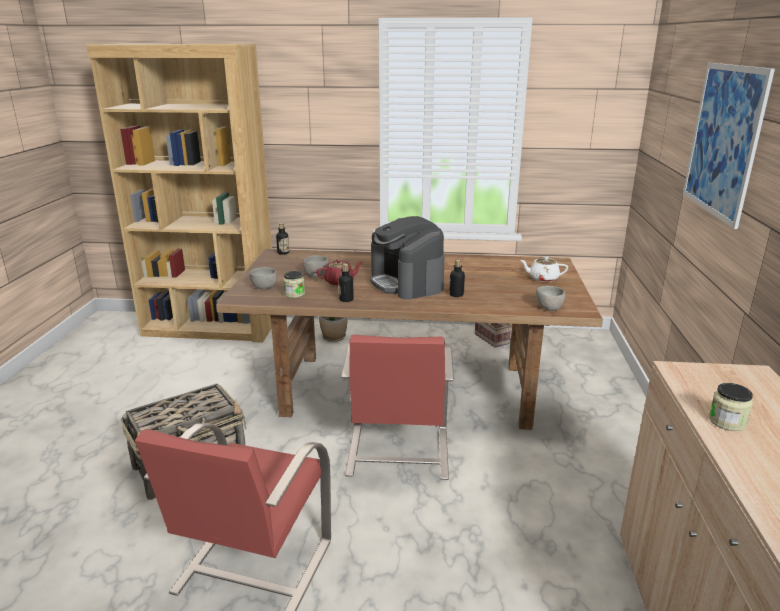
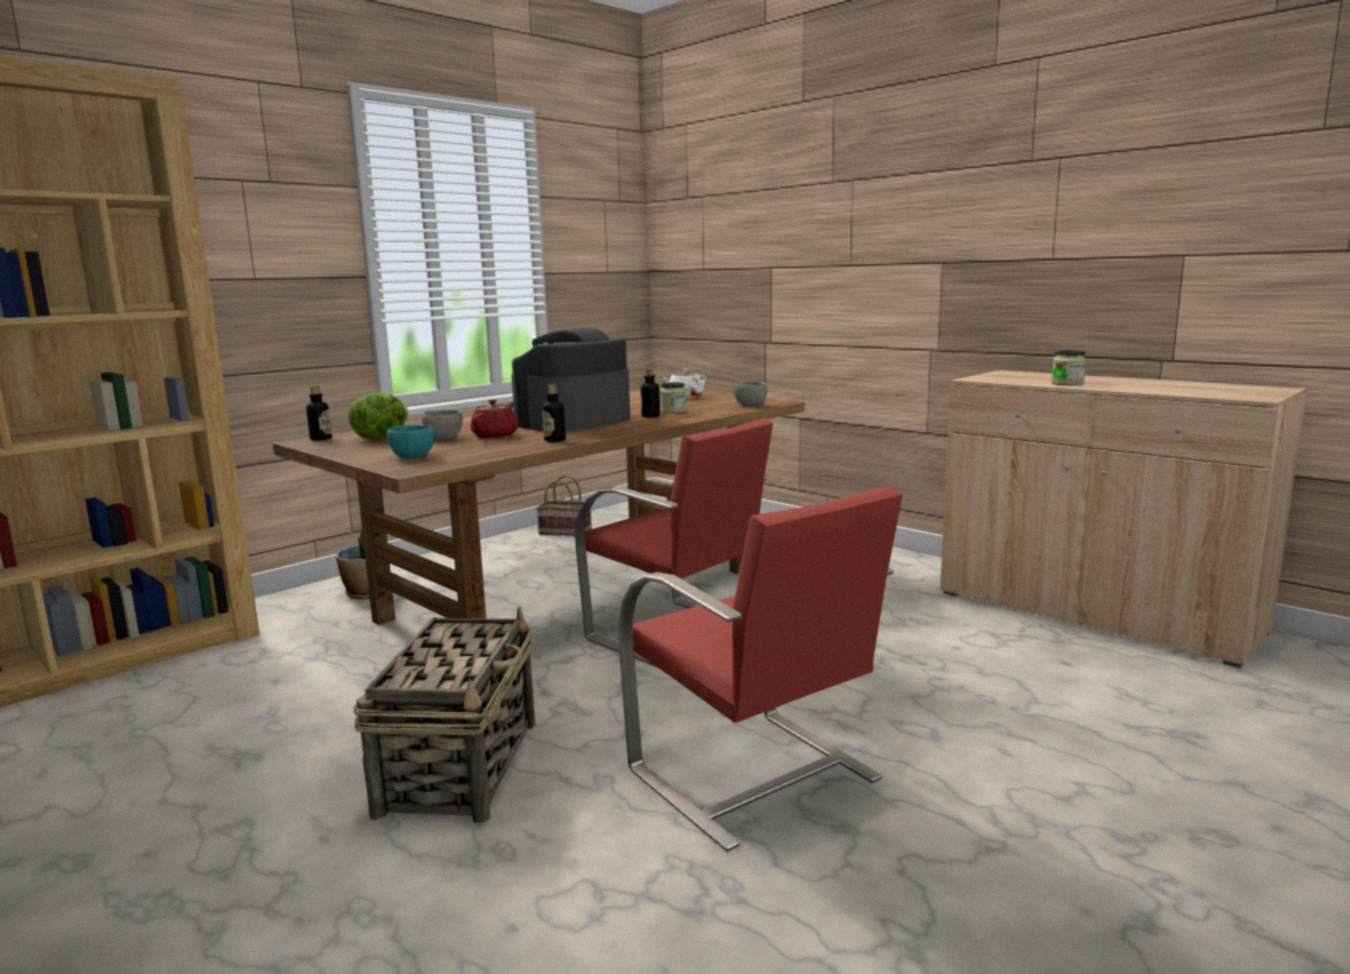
camera: 50 degrees left, 10 degrees down
(264, 287) = (414, 457): grey bowl -> turquoise bowl
(294, 294) = (476, 451): jar -> jar (673, 411)
(301, 262) = (381, 437): none -> lettuce
(406, 283) = (574, 421): coffee machine -> coffee machine turned 120 degrees clockwise
(723, 140) = (835, 210): picture -> none

